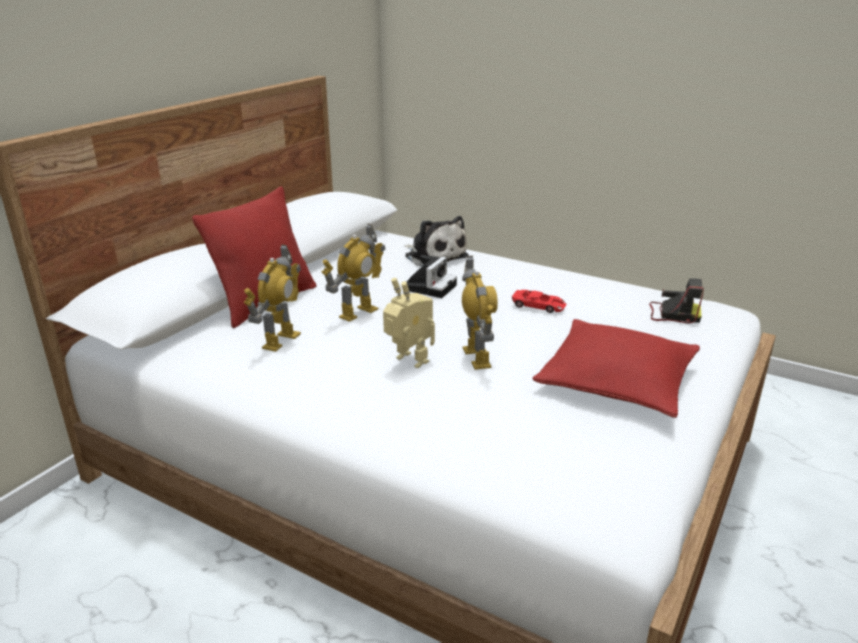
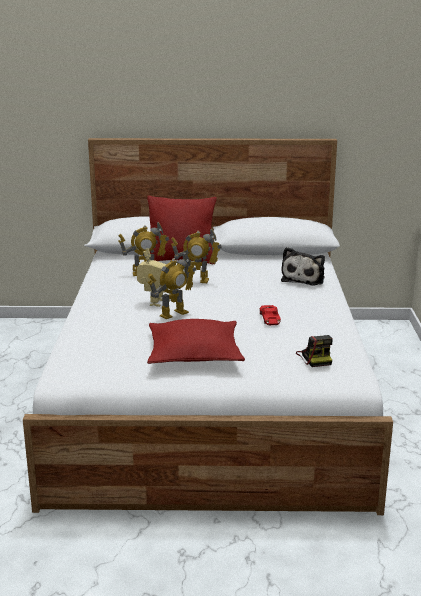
camera: 60 degrees right, 5 degrees down
(430, 286) = (255, 287): camera -> none

